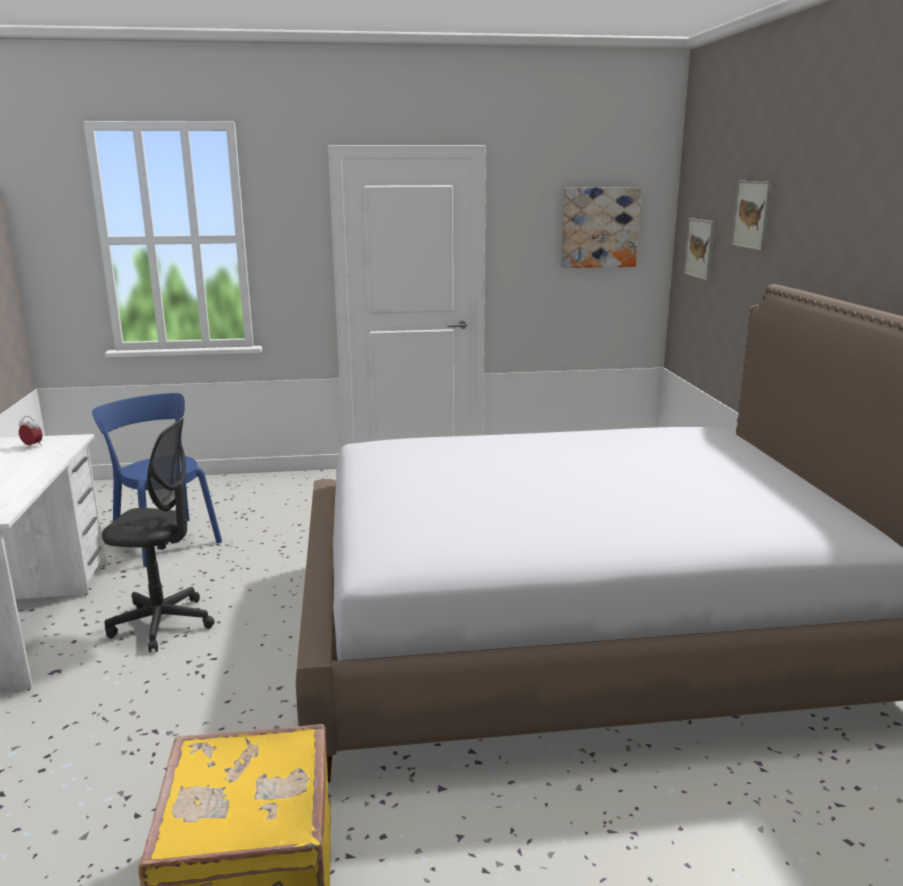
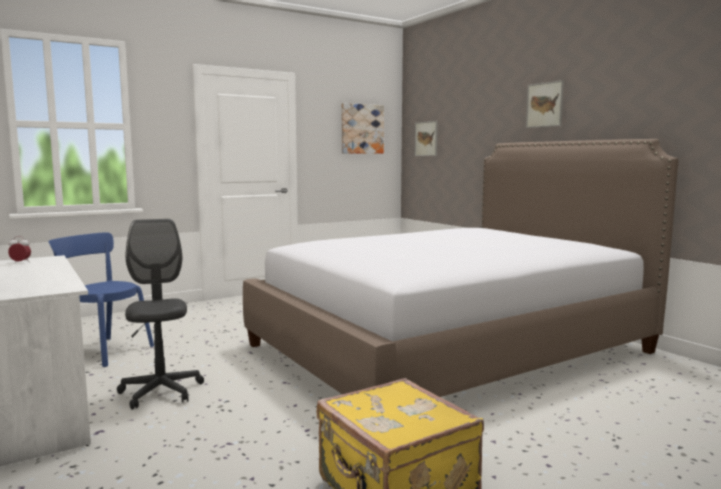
camera: 25 degrees left, 10 degrees down
(162, 624) = (161, 392): grey office chair -> grey office chair turned 90 degrees counterclockwise
(752, 215) = (468, 111): picture -> picture (544, 105)

